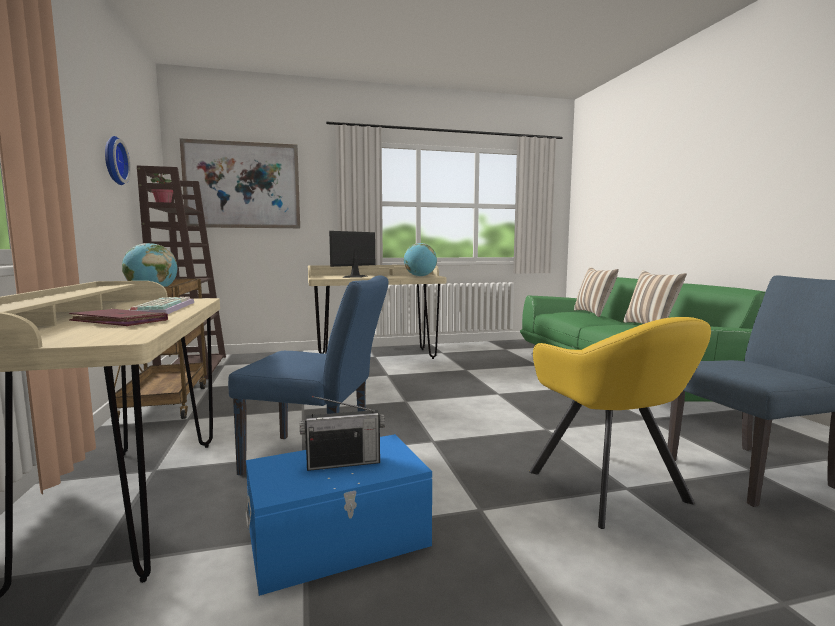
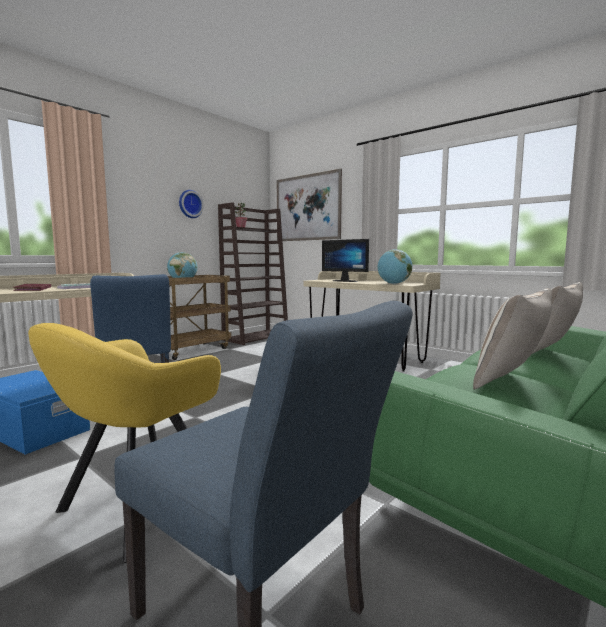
camera: 55 degrees right, 0 degrees up
(343, 463) = (31, 384): radio -> none
(357, 277) = (346, 281): monitor -> monitor turned 150 degrees counterclockwise

